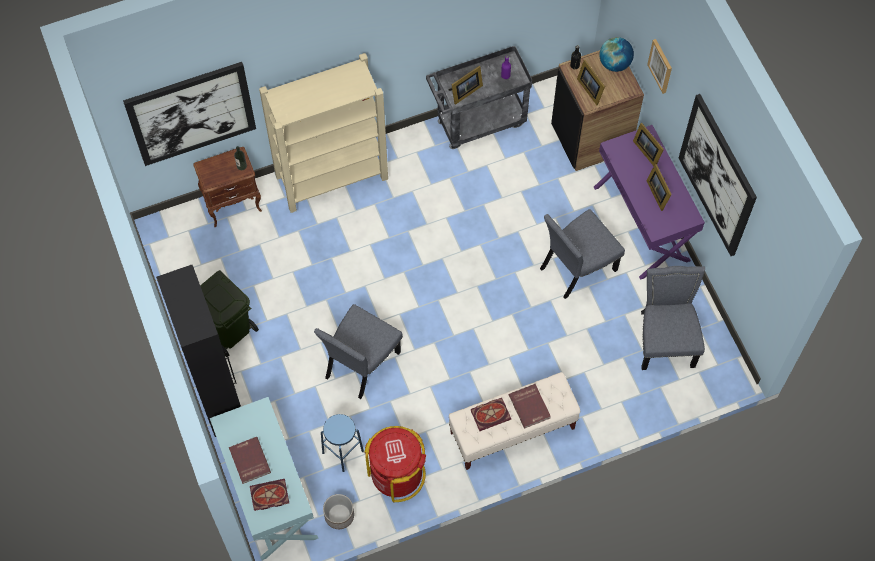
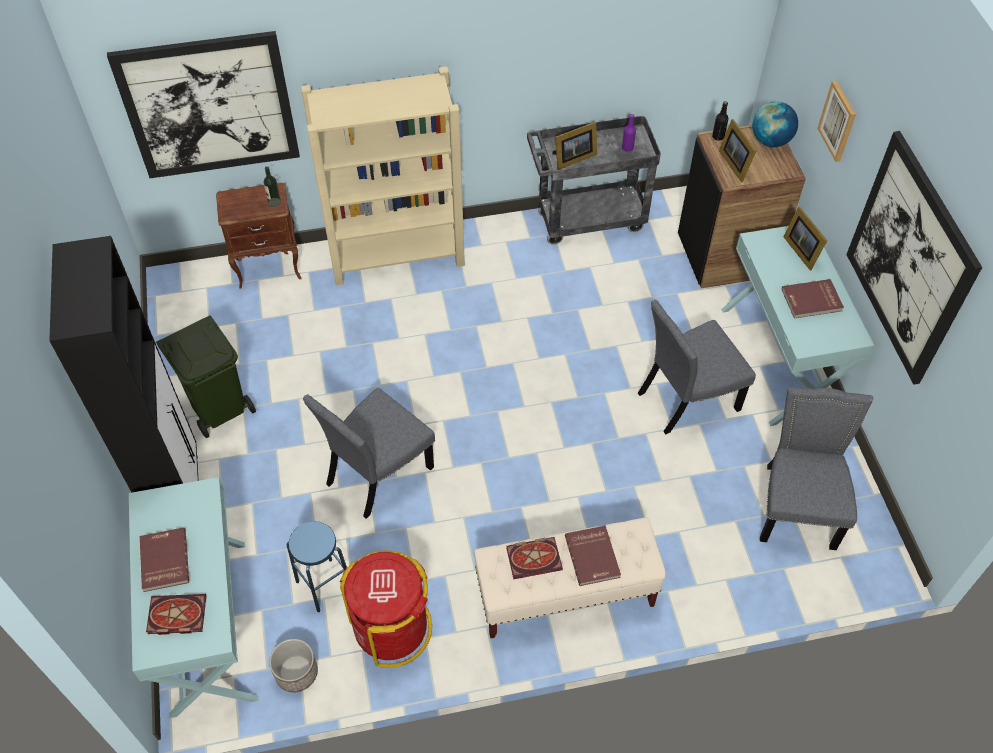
camera: 10 degrees right, 10 degrees down
(642, 223) = (780, 359): purple desk -> turquoise desk
(658, 193) = (812, 301): picture frame -> red book

